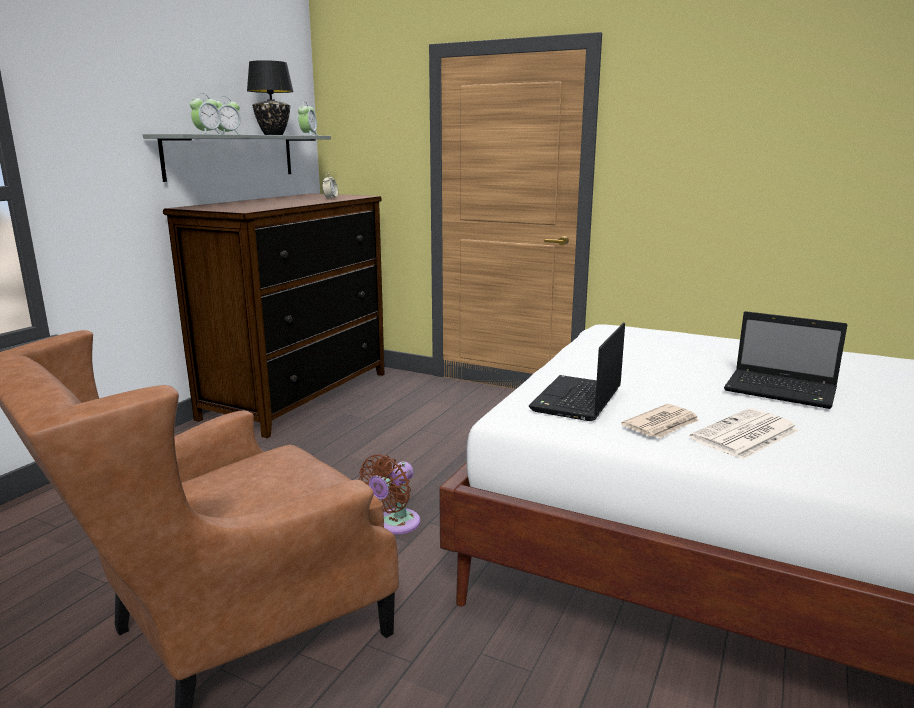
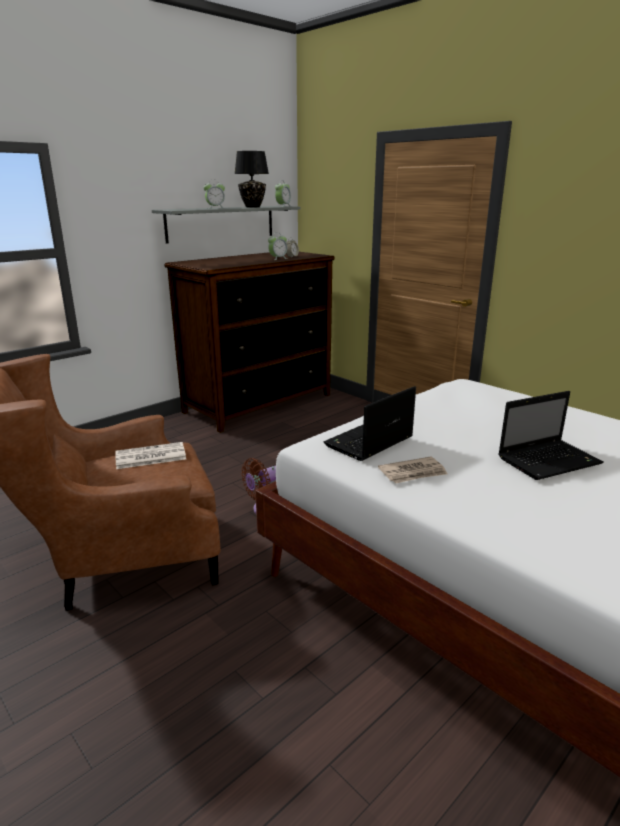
camera: 20 degrees right, 5 degrees up
(207, 133) = (195, 209): alarm clock -> alarm clock (278, 259)
(745, 435) = (471, 492): newspaper -> newspaper (149, 456)
(782, 391) = (550, 460): laptop -> laptop turned 75 degrees counterclockwise

